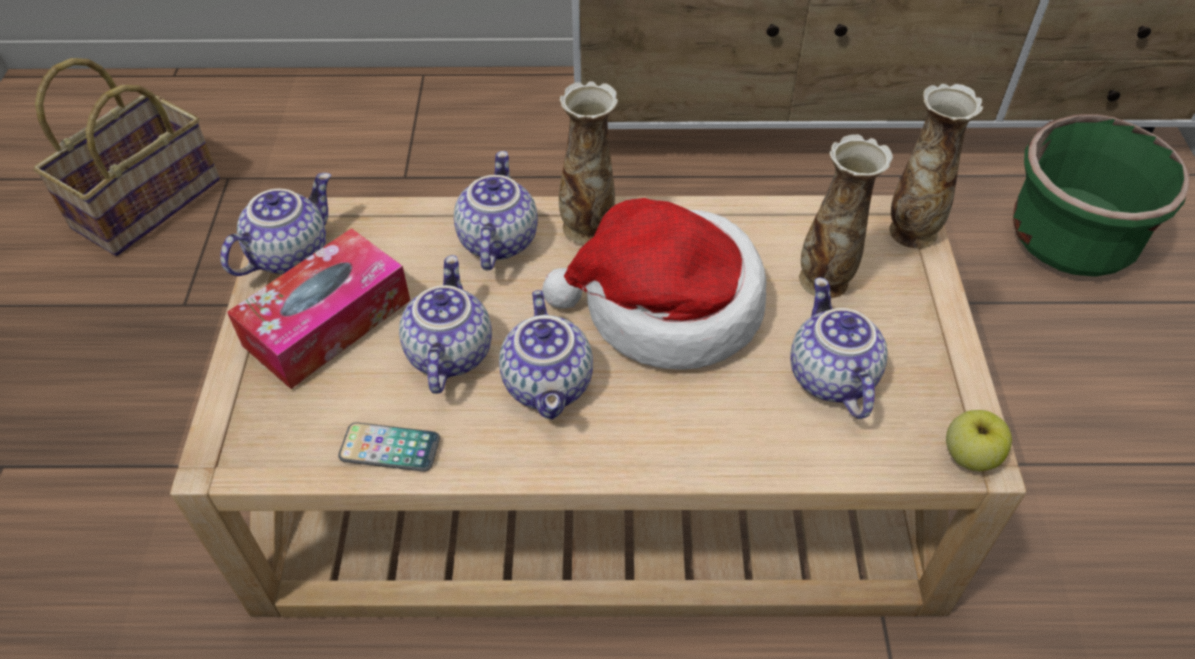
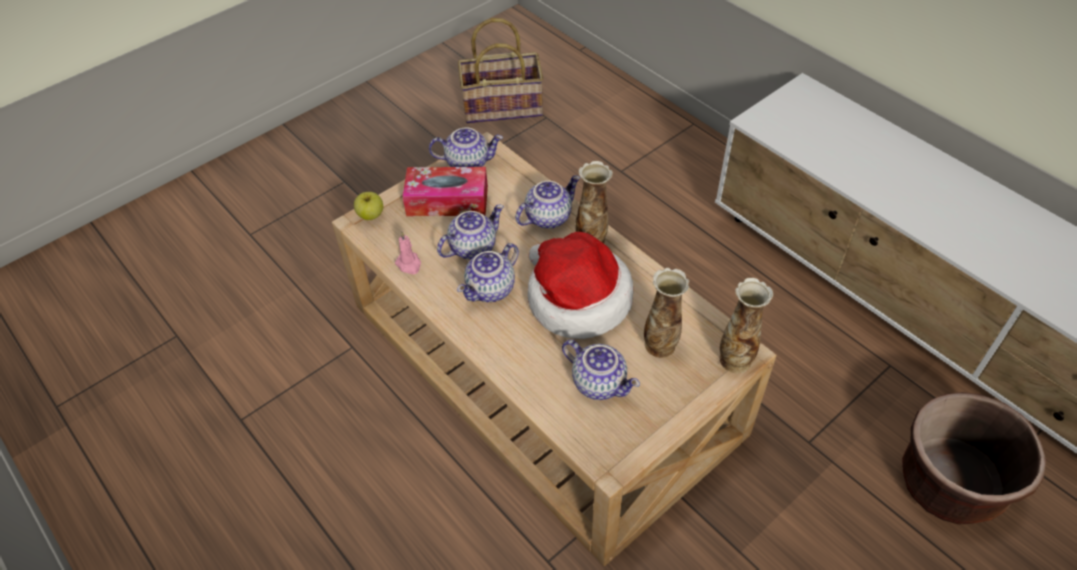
camera: 50 degrees right, 0 degrees up
(390, 448) = (409, 264): phone -> pink candle
(829, 377) = (600, 383): teapot -> teapot turned 90 degrees clockwise
(970, 456) = (608, 463): apple -> apple (371, 215)
(1071, 239) = (950, 483): green planter -> brown planter

